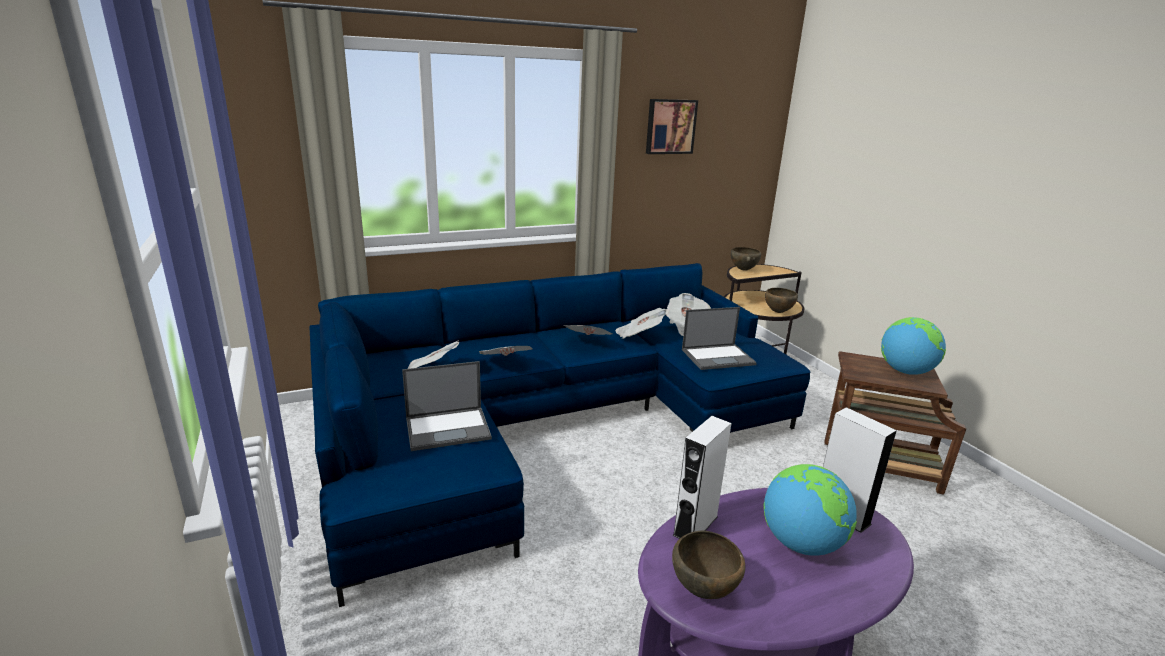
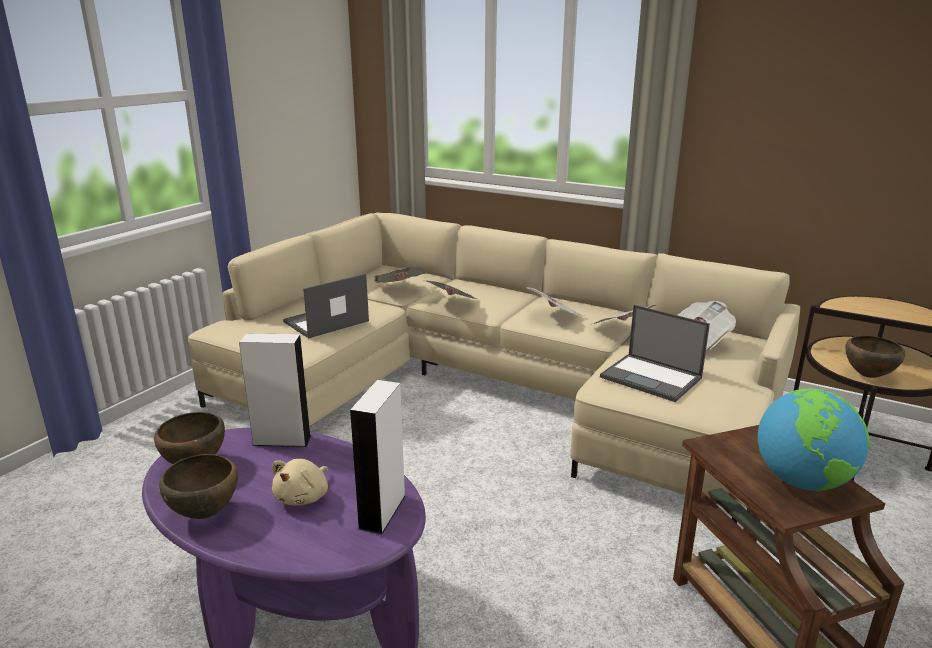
camera: 55 degrees right, 0 degrees up
(449, 428) = (325, 322): laptop -> laptop turned 105 degrees clockwise
(546, 425) = (490, 388): blue sofa -> beige sofa
(670, 126) = (787, 73): picture -> none
(743, 270) = (866, 302): brown bowl -> brown bowl (206, 513)
(801, 543) = (304, 497): globe -> beige plush toy

